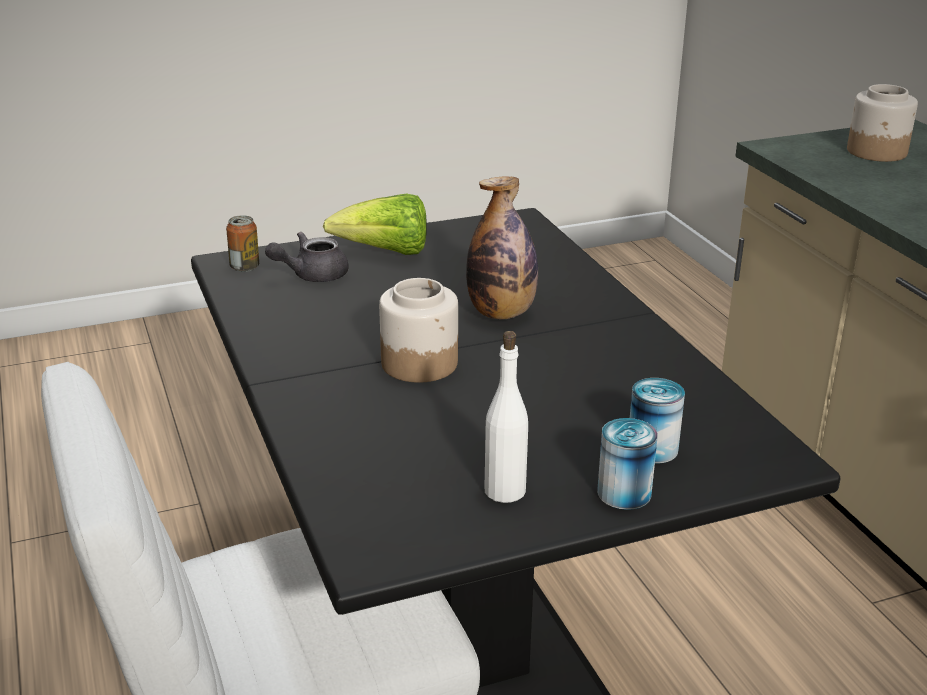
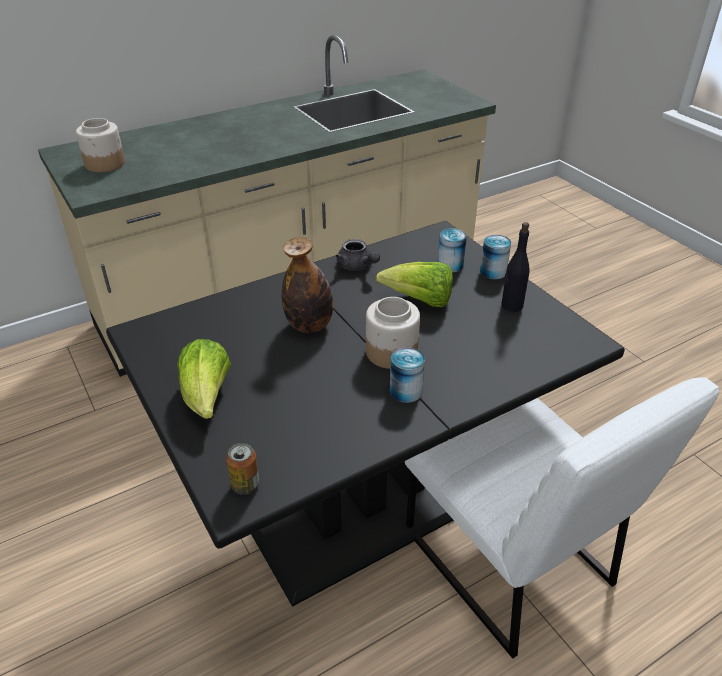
camera: 100 degrees left, 10 degrees up
(312, 275) = (258, 434): grey teapot -> grey teapot (357, 266)
(333, 364) = (406, 391): none -> can
(505, 490) = (511, 306): white bottle -> black bottle
(541, 402) = (419, 301): none -> lettuce

